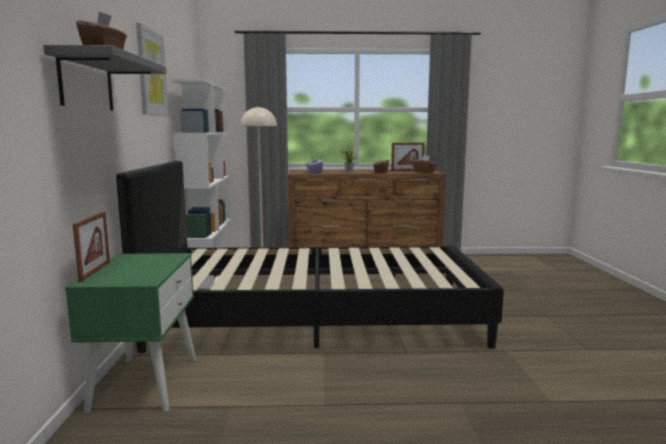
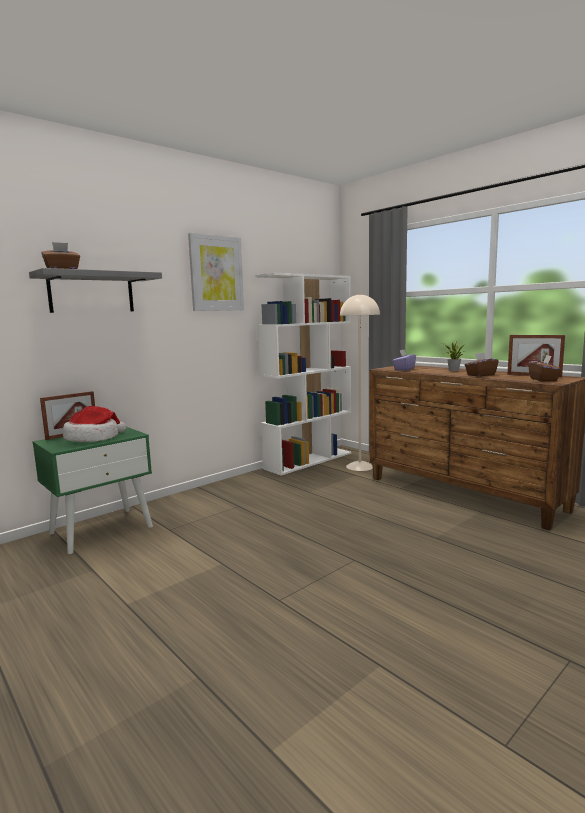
camera: 50 degrees right, 0 degrees up
(142, 267) = (93, 438): none -> hat
(317, 318) = (289, 531): black bed -> none

